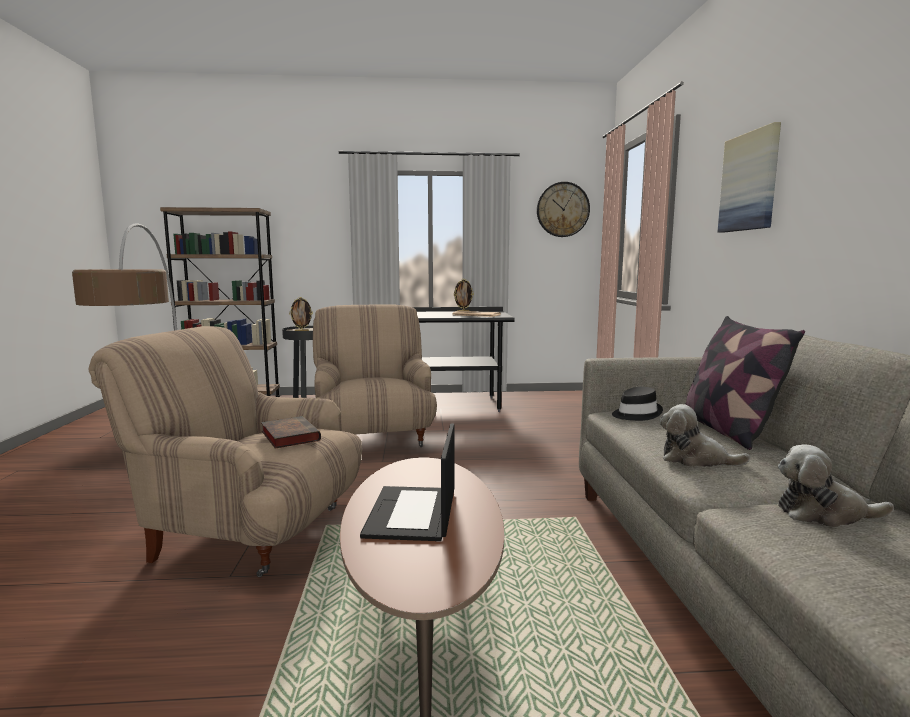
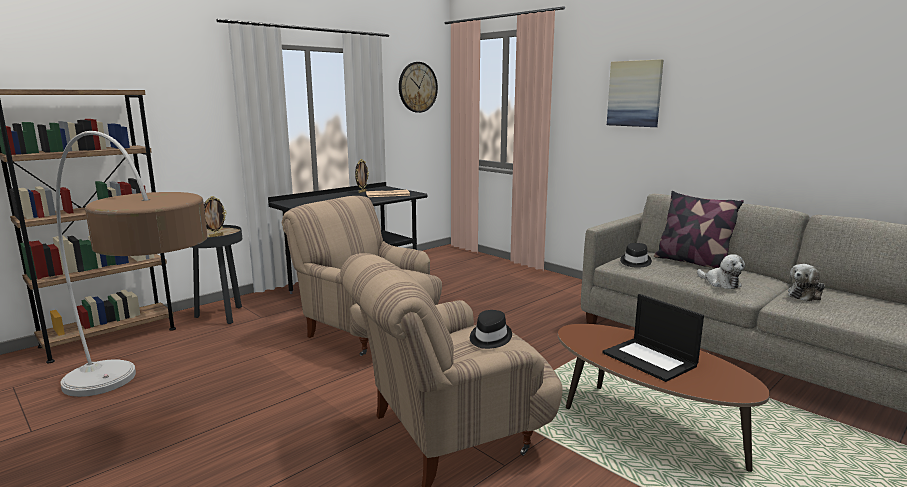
camera: 40 degrees left, 5 degrees up
(289, 436) = (489, 338): book -> black hat
(695, 460) = (720, 283): plush toy -> plush toy turned 105 degrees counterclockwise

